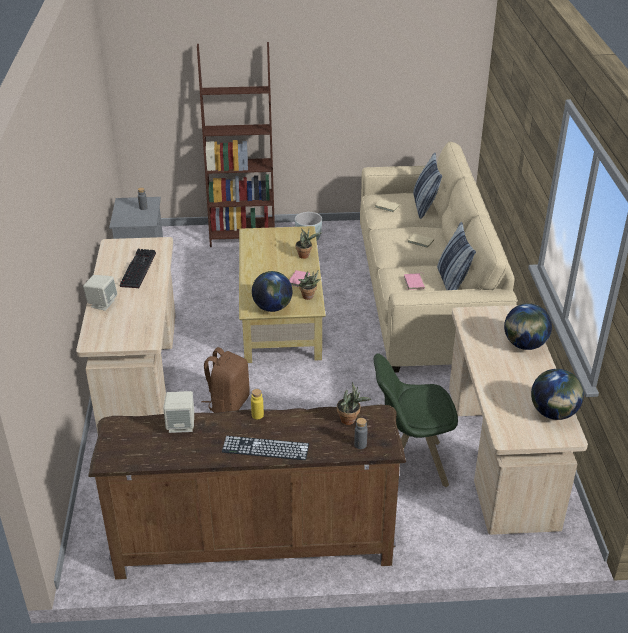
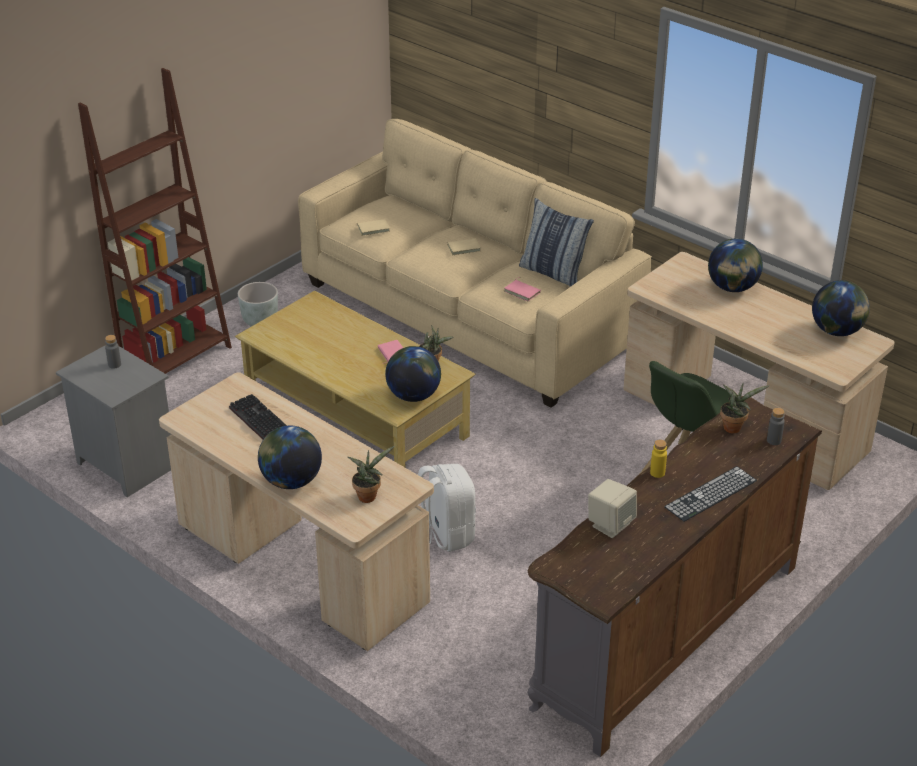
camera: 45 degrees left, 0 degrees up
(102, 303) = (291, 481): beige speaker -> globe
(228, 403) = (446, 534): brown backpack -> white backpack
(305, 255) = (358, 325): potted plant -> potted plant (368, 495)
(424, 206) = (408, 210): pillow -> none

